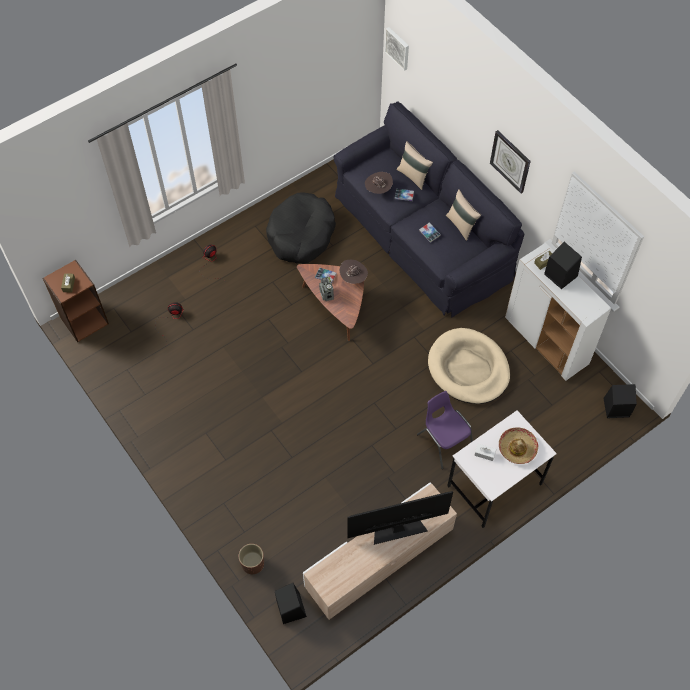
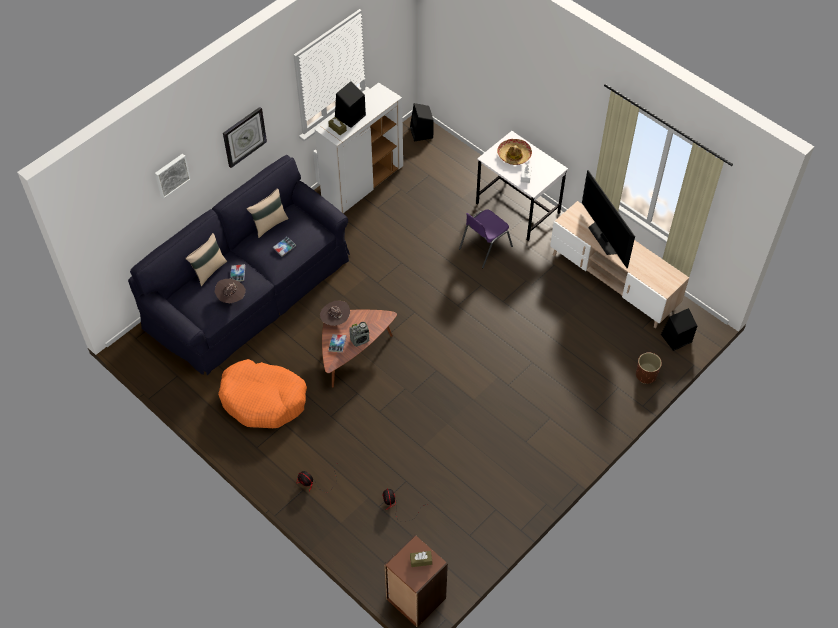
camera: 100 degrees left, 5 degrees down
(301, 235) = (263, 400): black dog bed -> orange dog bed
(398, 48) = (95, 237): picture -> picture (171, 175)
(468, 368) = (404, 237): beige dog bed -> none

